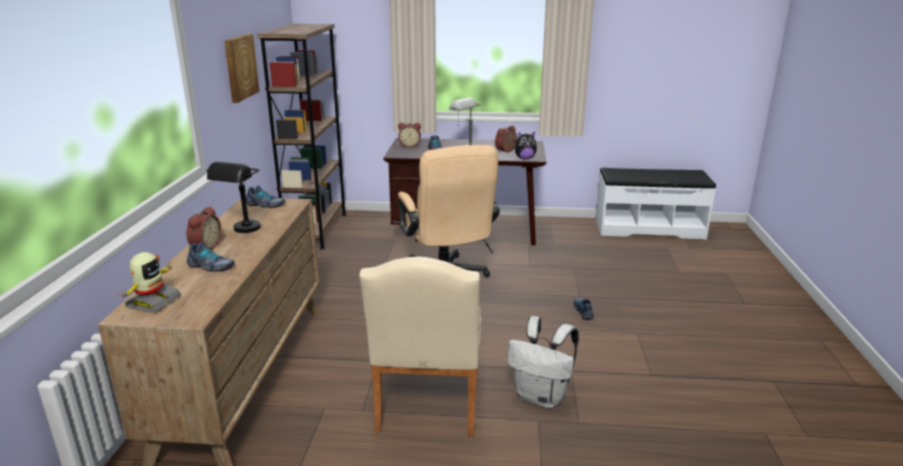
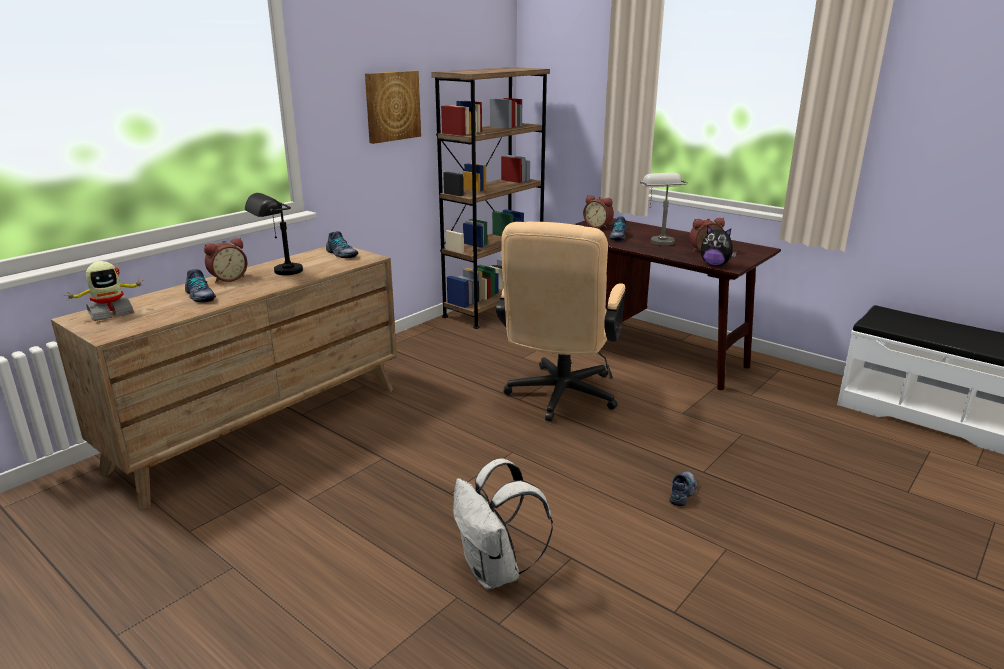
camera: 35 degrees right, 0 degrees up
(427, 406) = (367, 525): beige chair -> none

